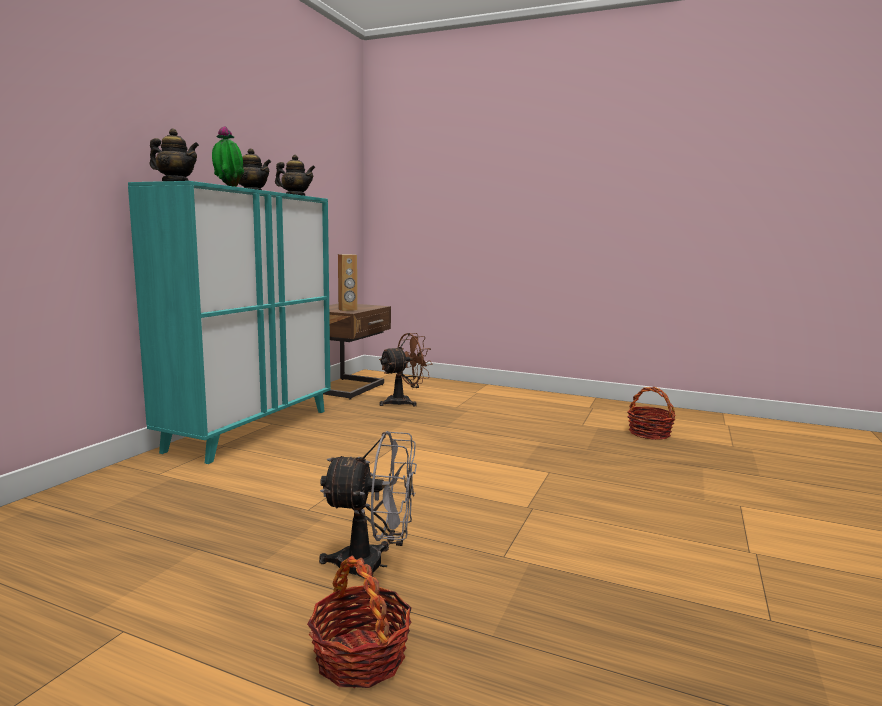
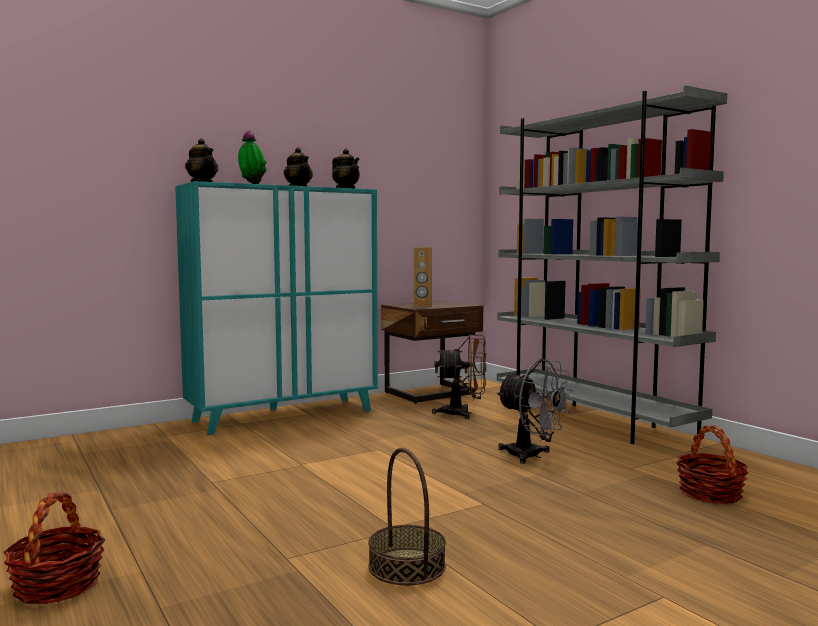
camera: 35 degrees right, 5 degrees down
(373, 566) = (177, 533): grey fan -> grey fan (531, 456)
(499, 393) = (592, 420): none -> grey bookcase
(590, 533) = (407, 566): none -> basket

